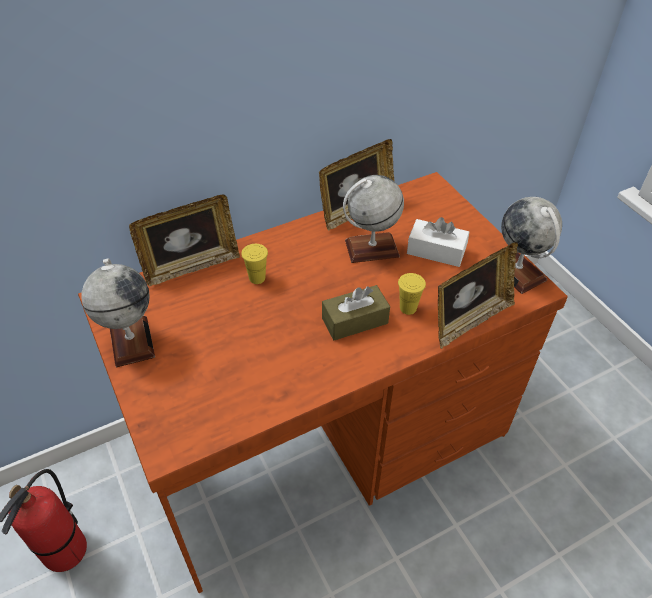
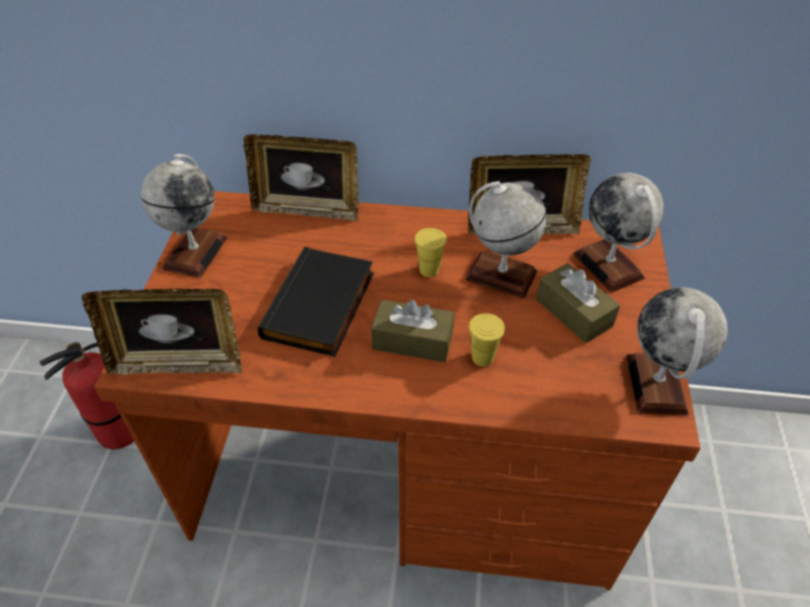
camera: 35 degrees right, 0 degrees up
(257, 278) = (356, 249): yellow cup -> yellow cup (429, 270)
(270, 330) = (321, 306): none -> black book
(430, 211) = (608, 266): none -> globe
(436, 251) = (573, 312): white tissue box -> brown tissue box
(469, 320) = (542, 408): picture frame -> picture frame (178, 363)

